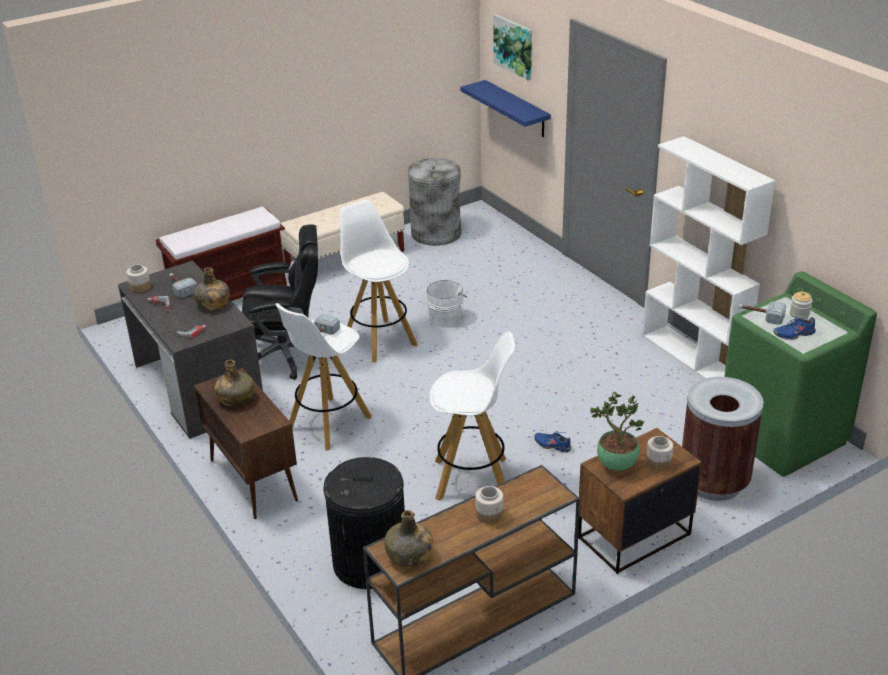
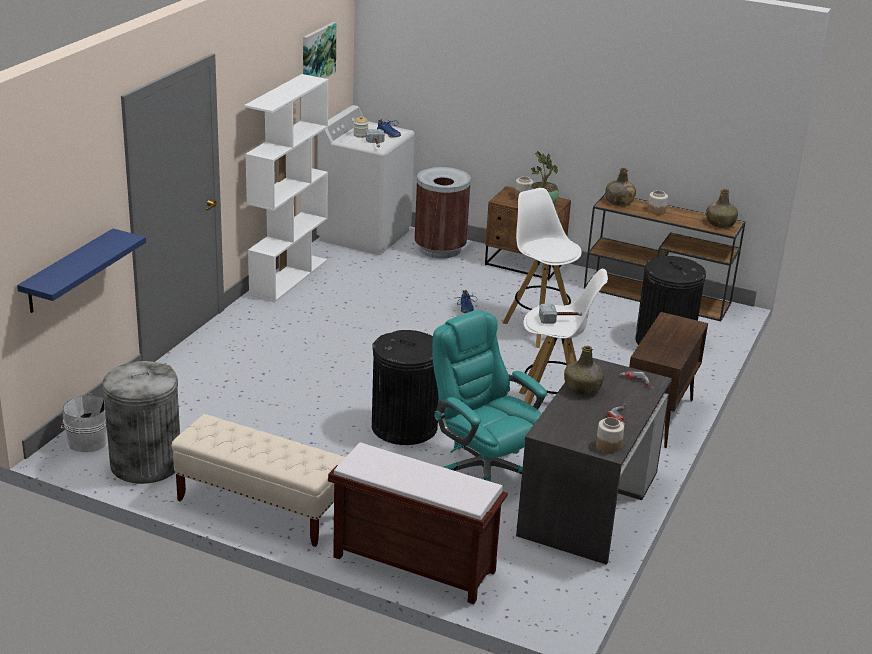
camera: 125 degrees left, 5 degrees down
(180, 288) = (580, 419): hammer -> none
(236, 398) = (668, 343): green bottle -> green bottle (619, 202)
(287, 355) = (483, 471): black office chair -> turquoise office chair
(379, 339) = (404, 427): white stool -> black trash can
(446, 318) = (330, 401): white bucket -> white bucket (86, 441)
(514, 46) = (56, 196): picture -> picture (317, 54)
(782, 437) = (364, 235): green washing machine -> white washing machine

